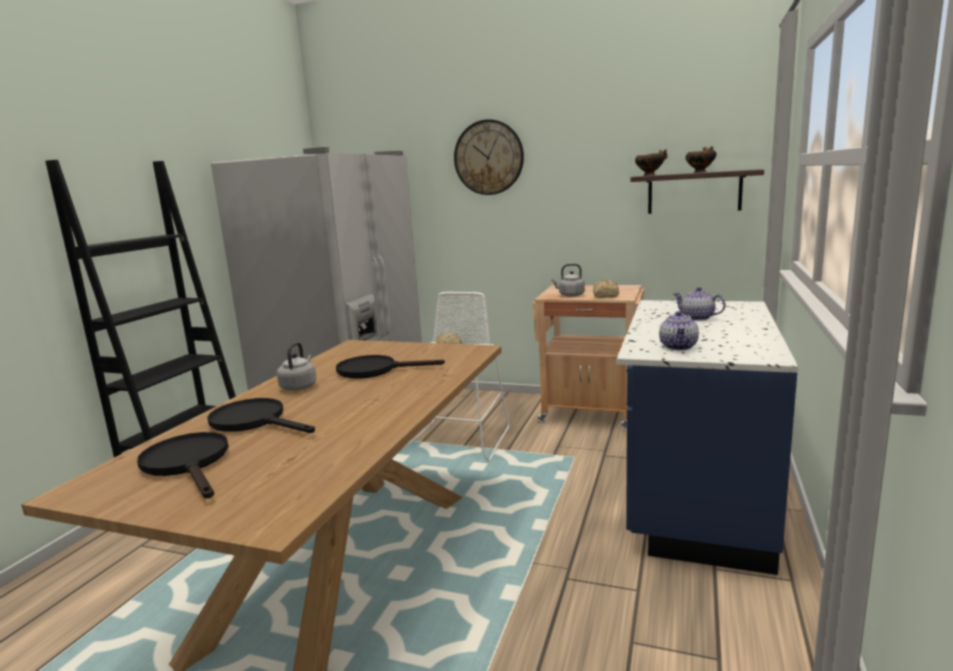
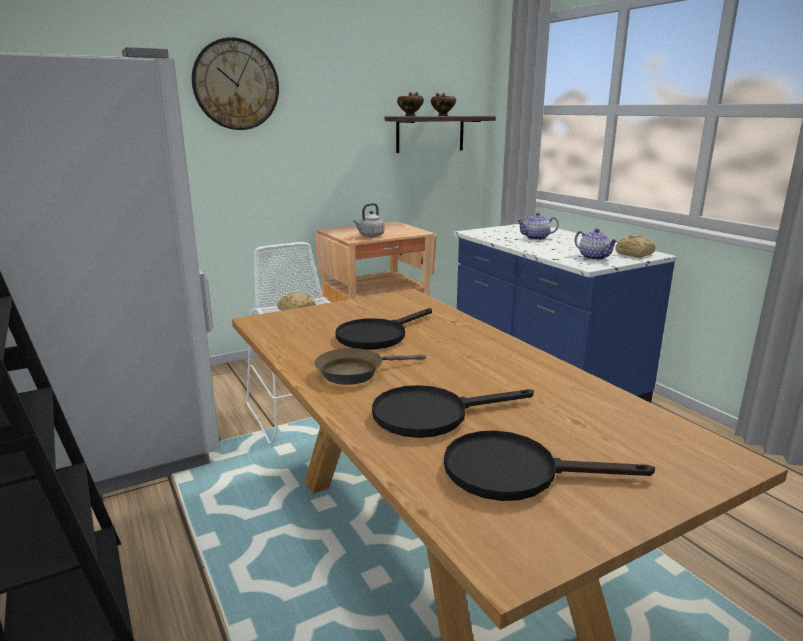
camera: 50 degrees left, 5 degrees up
(299, 386) = (355, 372): grey kettle -> brown frying pan
(605, 296) = (401, 232): bread -> bread (634, 254)

